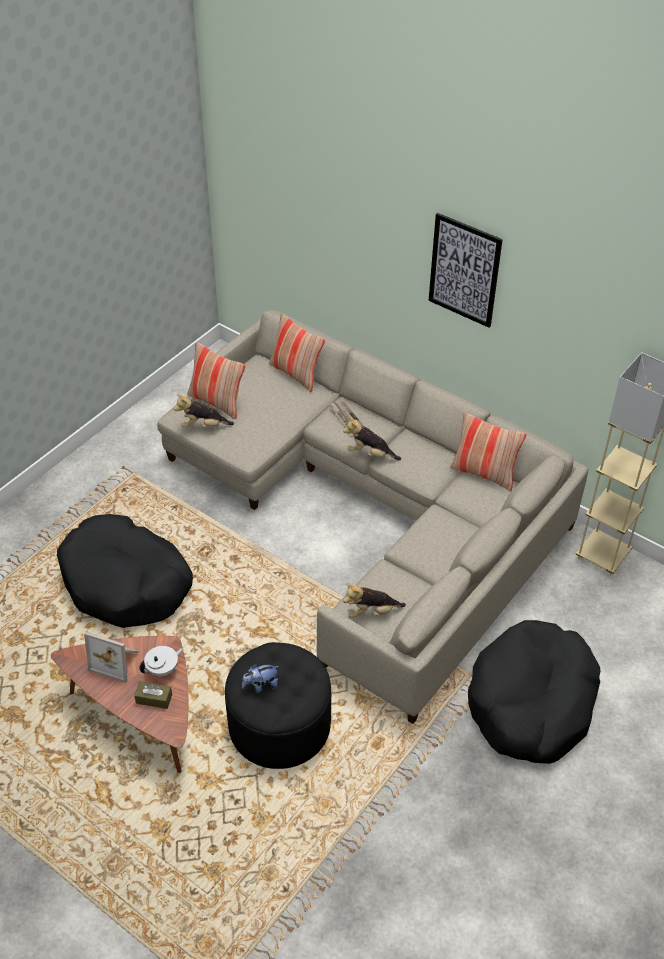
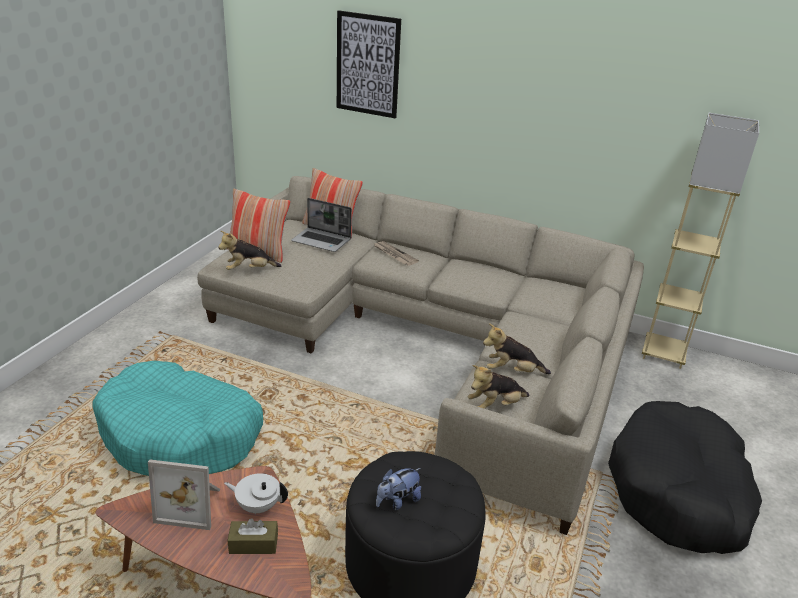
camera: 15 degrees left, 15 degrees down
(126, 583) = (181, 435): black dog bed -> turquoise dog bed
(163, 669) = (258, 506): white teapot -> white teapot turned 120 degrees counterclockwise
(281, 393) = (322, 241): none -> laptop
(370, 454) = (428, 277): plush toy -> plush toy (512, 371)
(464, 270) = (506, 78): picture -> picture (368, 65)
(484, 473) = (544, 282): pillow -> none

